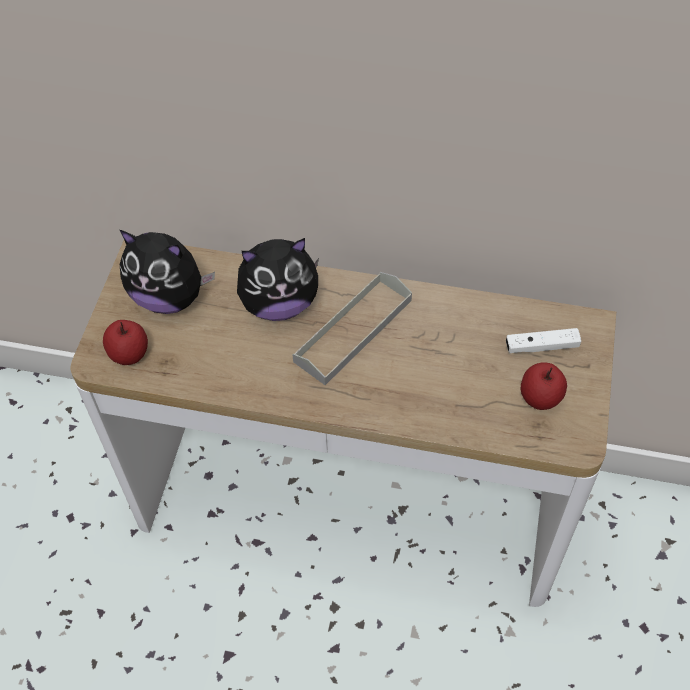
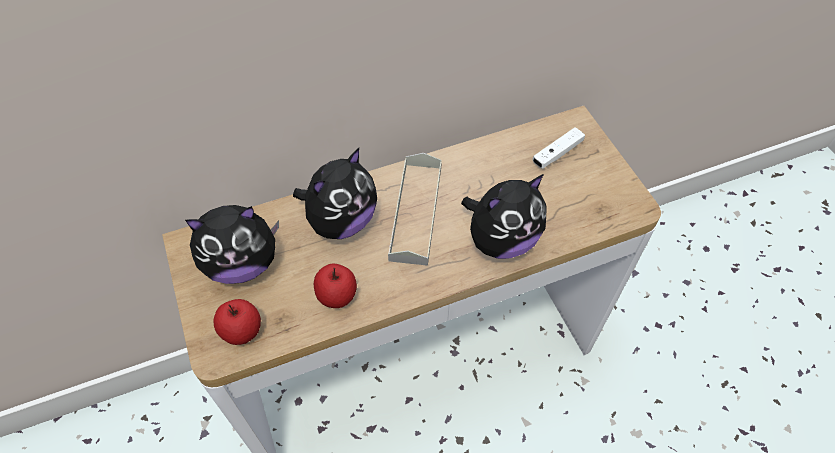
camera: 35 degrees left, 0 degrees up
(412, 400) = (501, 240): none -> plush toy
(540, 397) = (585, 189): apple -> apple (337, 295)

